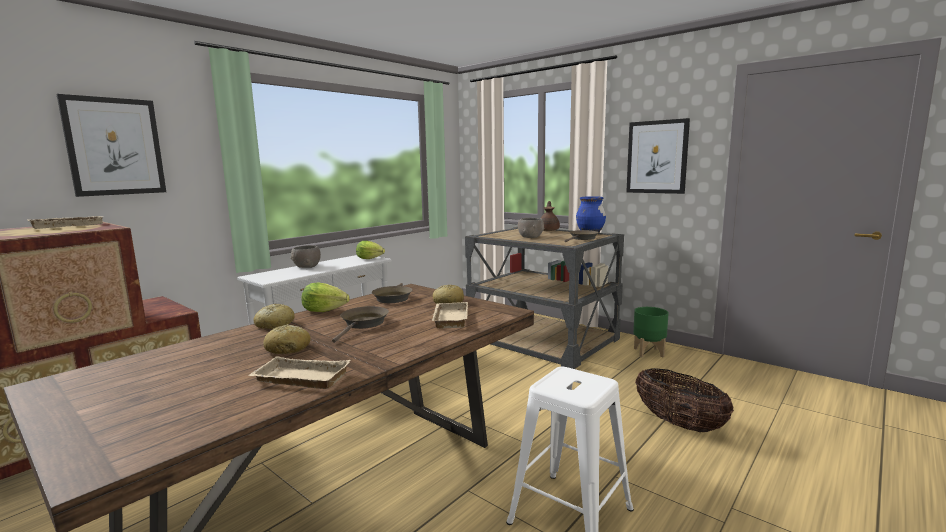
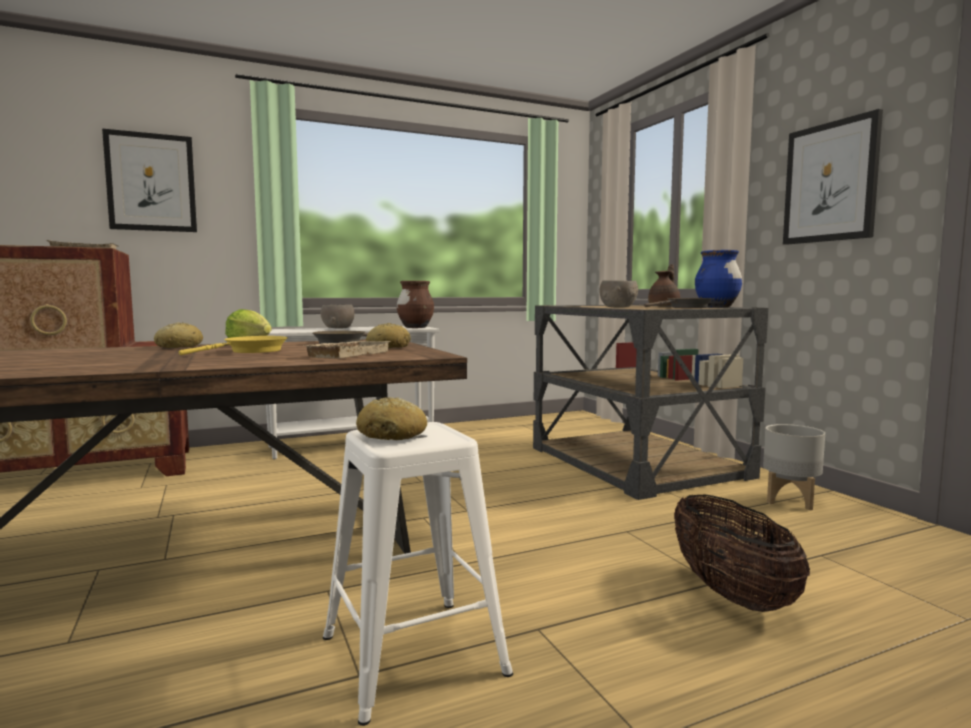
camera: 25 degrees right, 5 degrees down
(288, 348) = (134, 356): bread -> bread (392, 435)
(299, 379) = (71, 368): beige tray -> none
(363, 324) = (251, 351): brown frying pan -> yellow frying pan
(369, 259) = (415, 327): lettuce -> brown vase
(648, 352) = (789, 501): green planter -> grey planter

